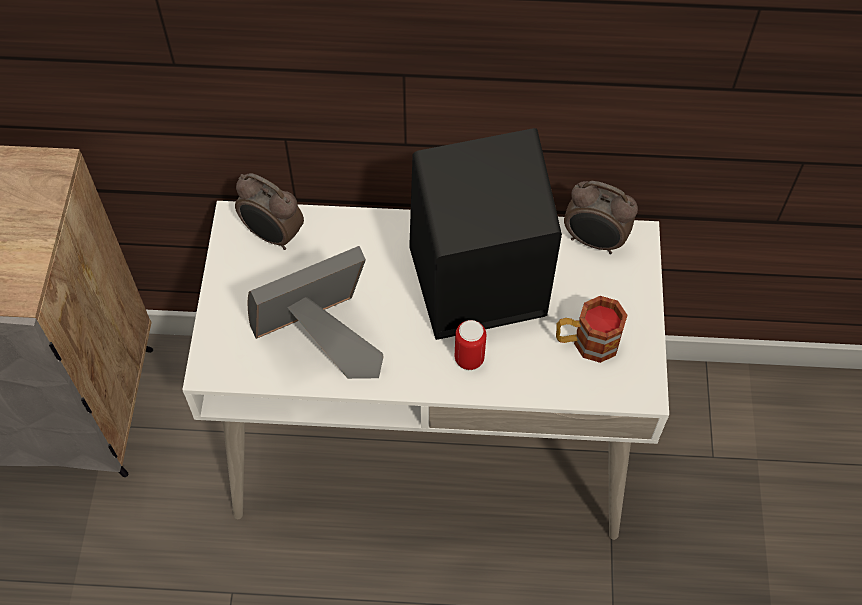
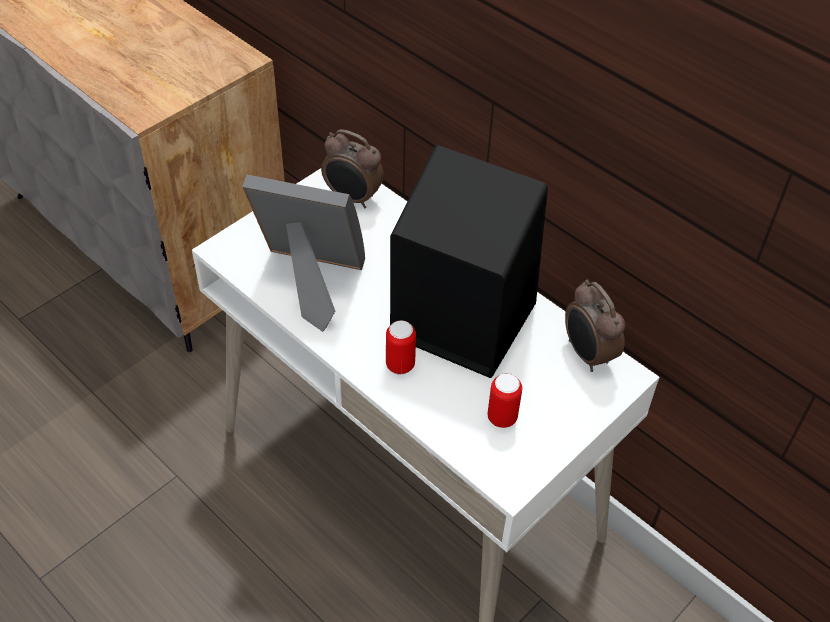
camera: 40 degrees right, 10 degrees down
(273, 236) = (352, 198): alarm clock -> alarm clock turned 45 degrees counterclockwise
(586, 342) = (502, 418): mug -> can

